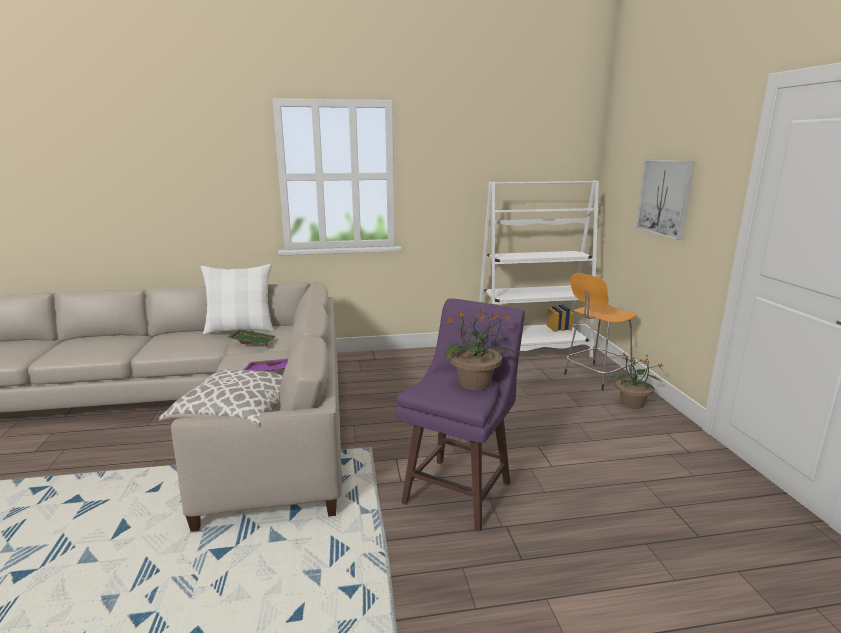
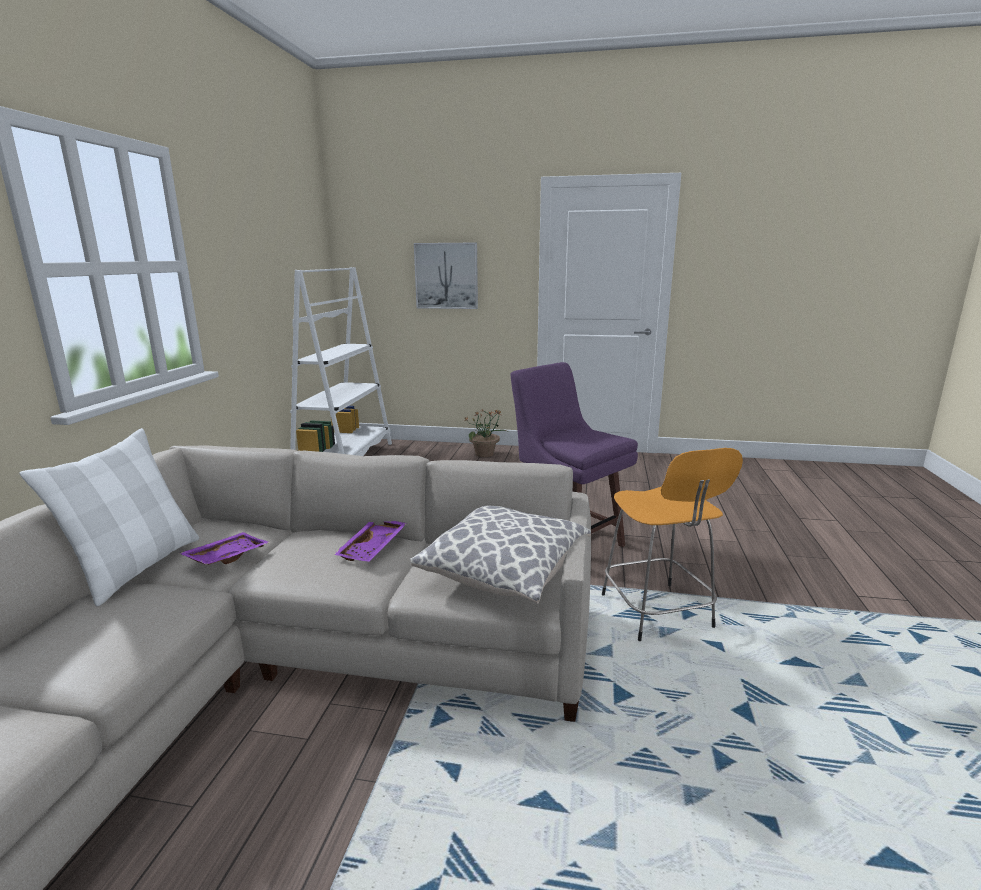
camera: 70 degrees left, 0 degrees up
(252, 342) = (226, 557): green tray -> purple tray
(475, 383) = (583, 431): potted plant -> none
(596, 377) = (429, 452): orange stool -> orange stool (657, 614)

